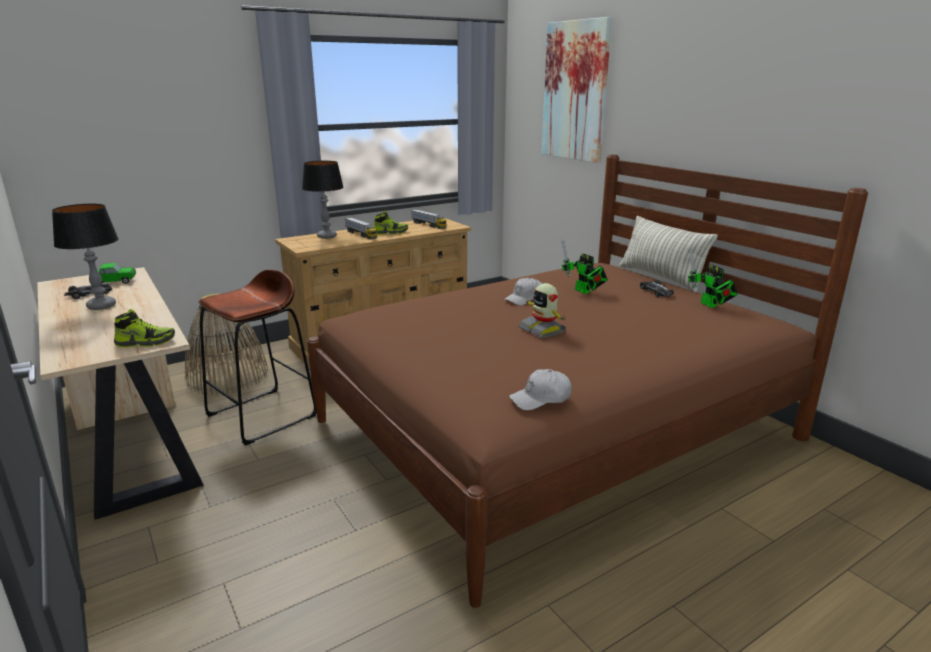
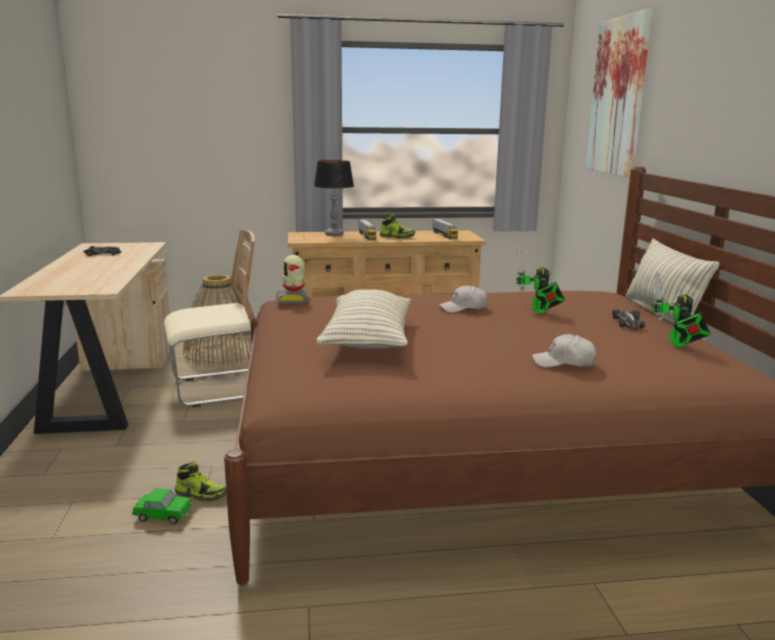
camera: 25 degrees right, 5 degrees down
(101, 306) = (98, 262): table lamp -> none
(114, 282) = (130, 249): toy car -> toy car (163, 516)
(146, 342) = (90, 288): shoe -> shoe (201, 495)
(262, 415) = (218, 389): brown stool -> beige chair
(492, 348) = (368, 340): none -> pillow
(541, 399) = (350, 386): white cap -> white cap (563, 362)
(543, 330) = (440, 335): toy robot -> toy robot (293, 299)

